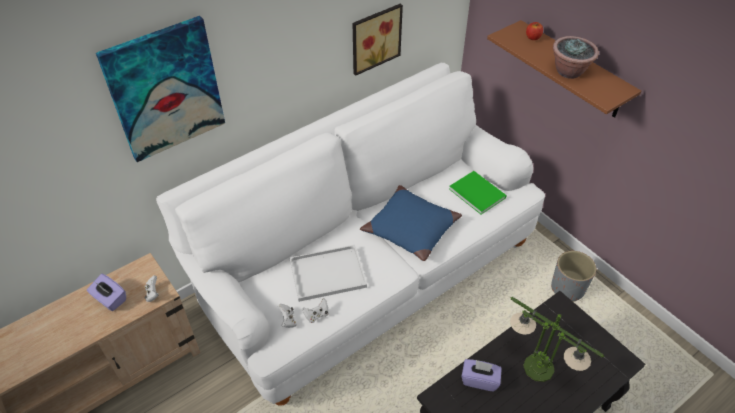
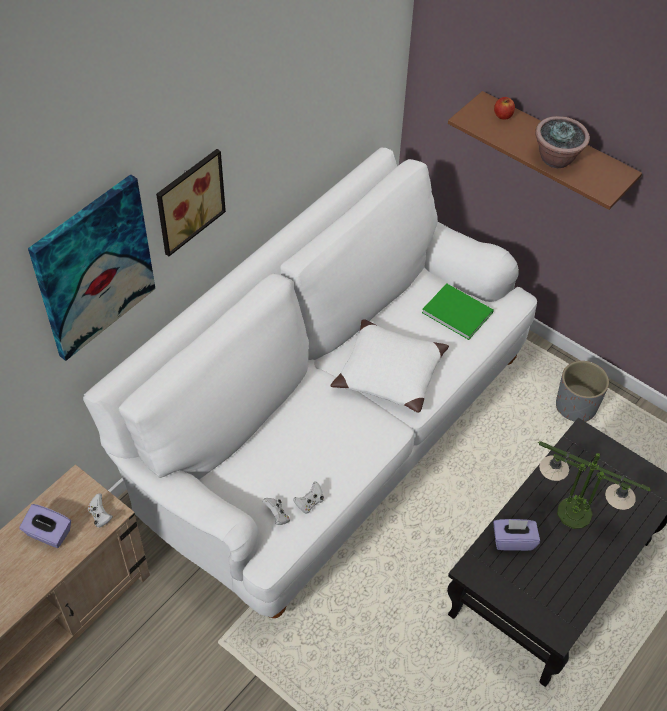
camera: 15 degrees left, 5 degrees up
(329, 272) = (307, 447): white tray -> none
(374, 38) = (308, 140): picture -> picture (188, 200)
(410, 229) = (389, 374): blue pillow -> white pillow

